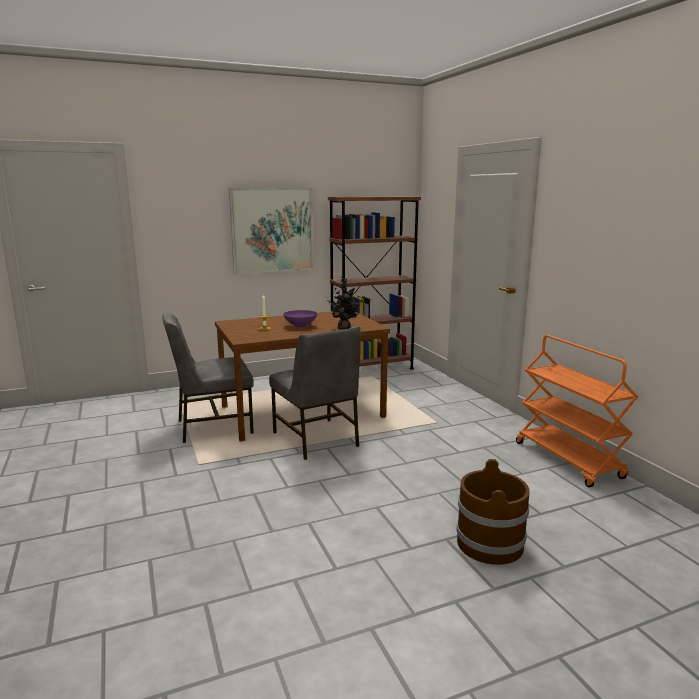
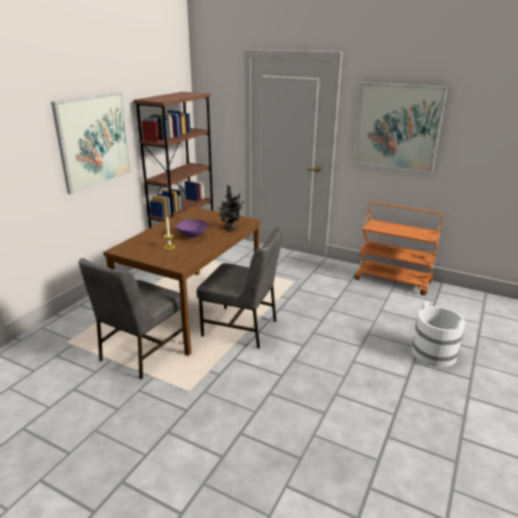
camera: 40 degrees left, 10 degrees up
(490, 544) = (434, 353): brown bucket -> white bucket
(593, 233) = (397, 127): none -> picture

